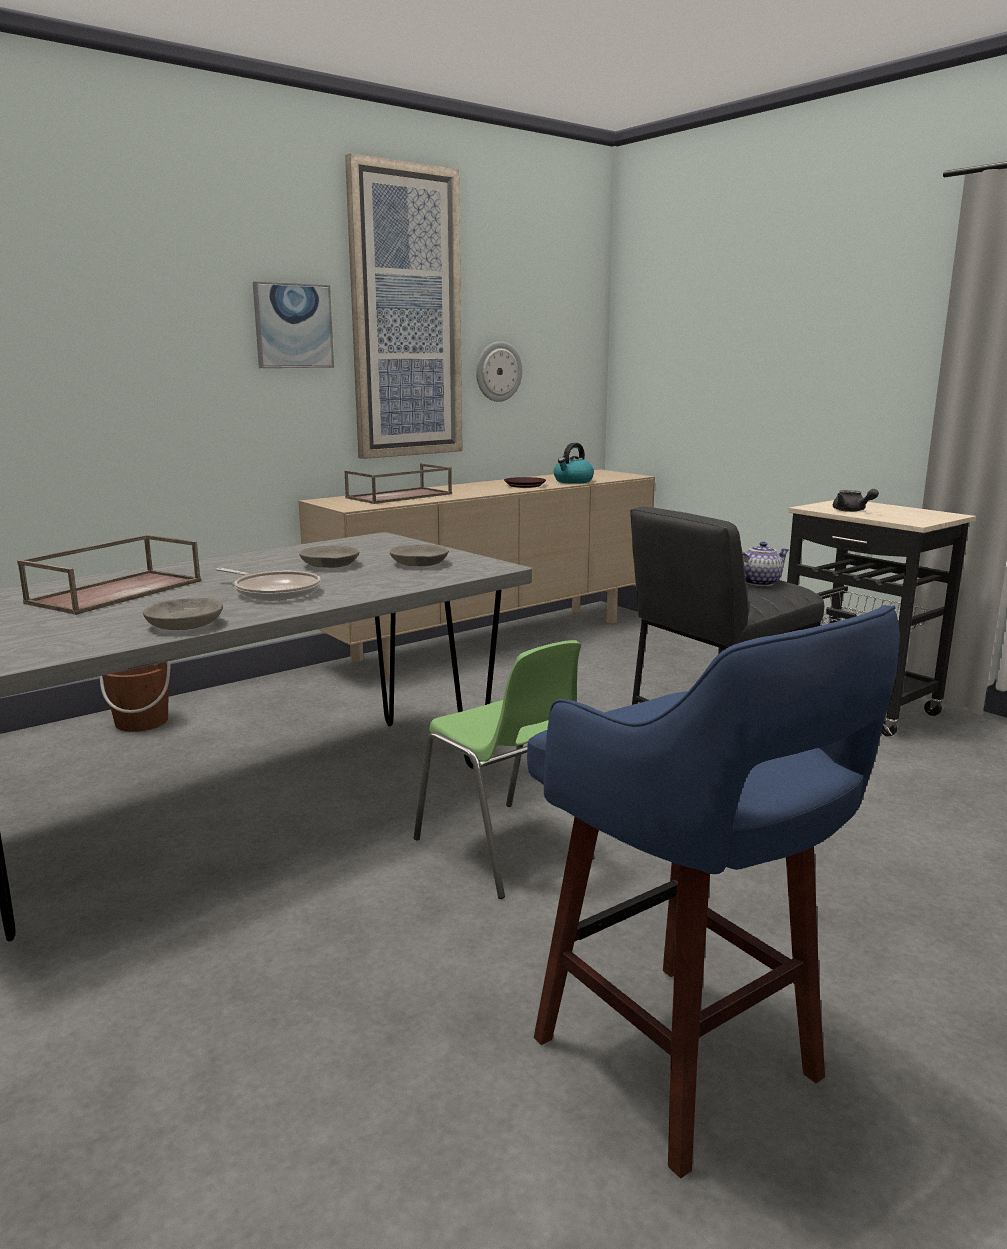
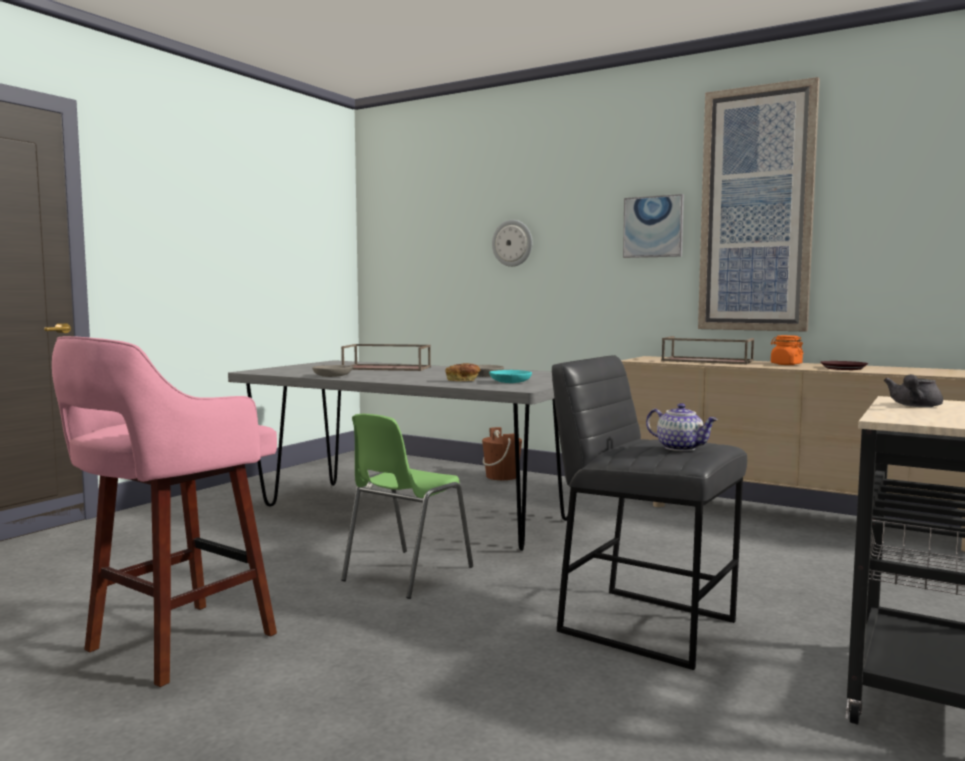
camera: 70 degrees right, 10 degrees down
(274, 591) = (408, 376): frying pan -> none
(380, 577) = (463, 381): none -> bread
(419, 564) = (509, 382): grey bowl -> turquoise bowl
(469, 488) = (786, 364): none -> orange jar
(498, 371) = (867, 257): wall clock -> wall clock (512, 243)
(573, 481) = (912, 372): kettle -> none
(684, 1067) = (174, 645): blue stool -> pink stool

